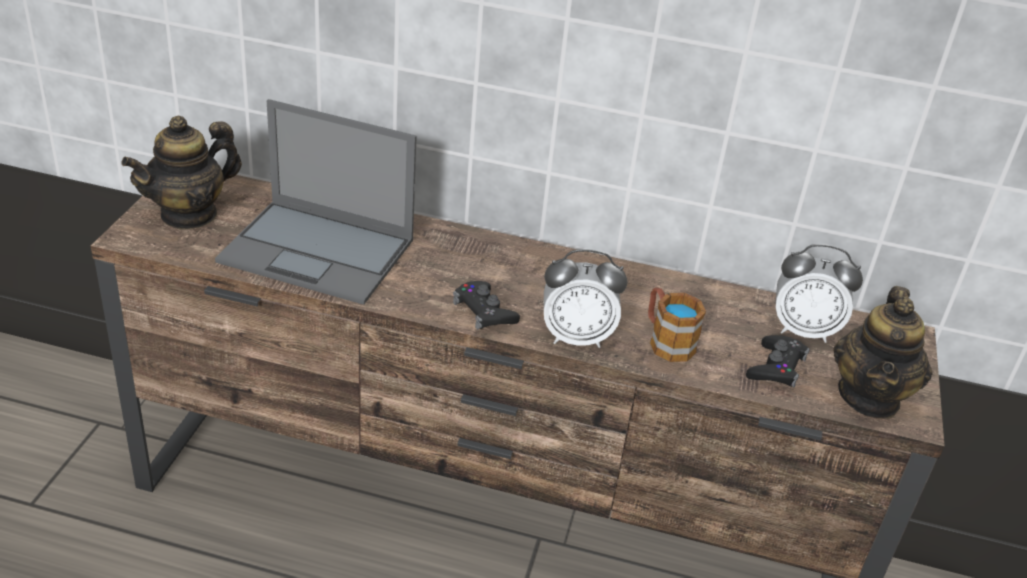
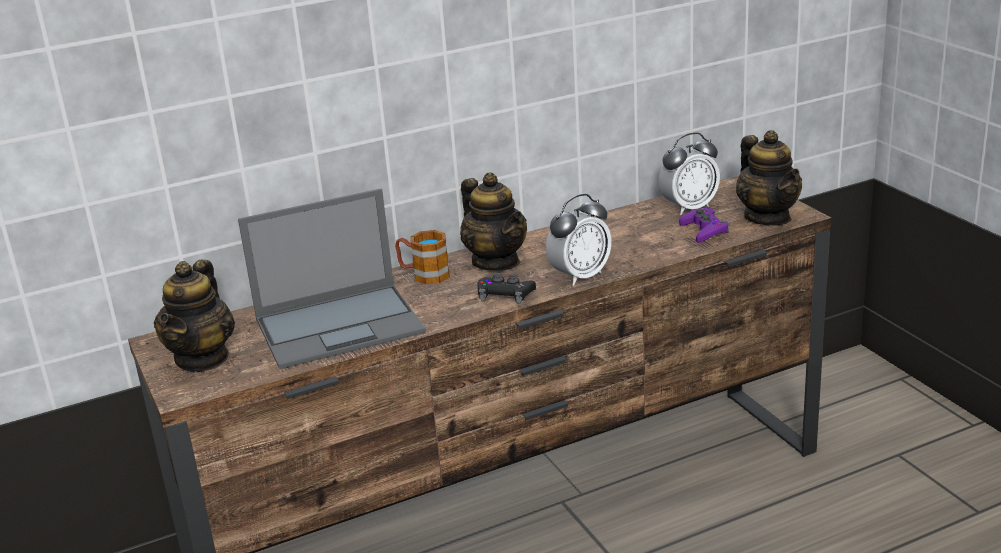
camera: 35 degrees left, 10 degrees down
(532, 271) = (496, 261): none -> teapot
(666, 341) = (630, 251): mug -> mug (424, 275)
(776, 367) = (704, 230): black game controller -> purple game controller

